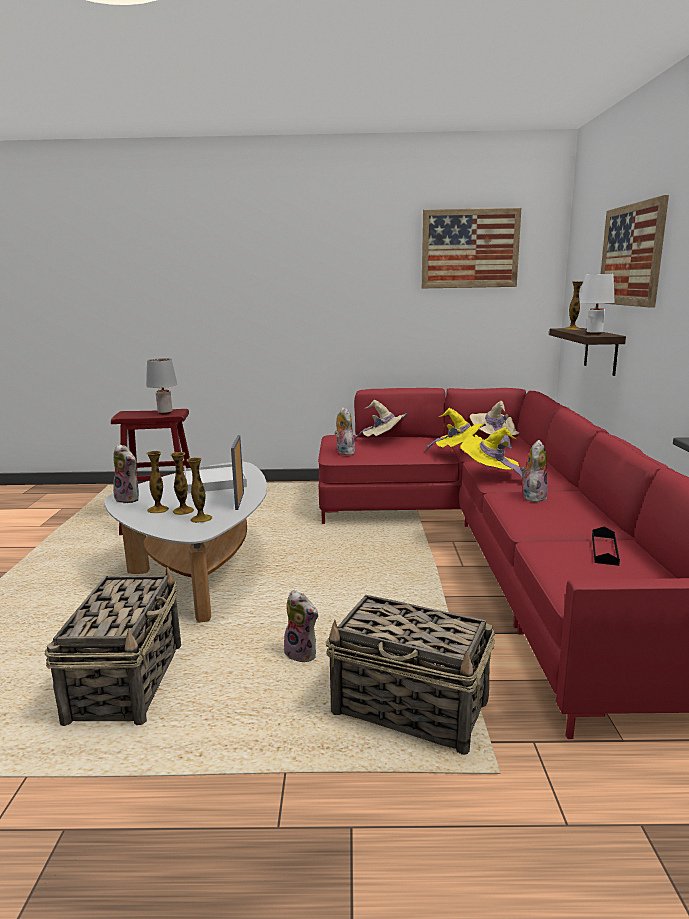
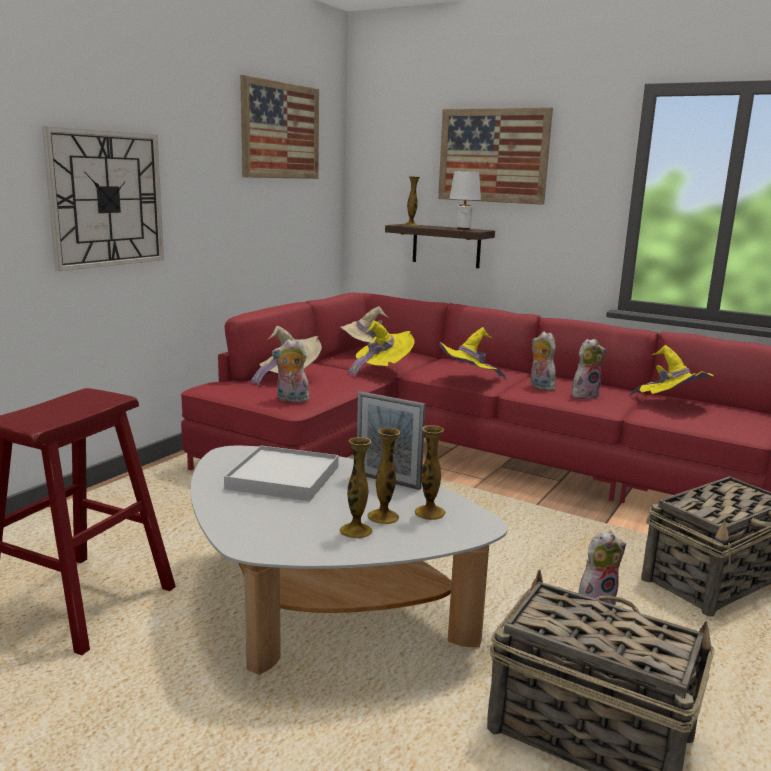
camera: 60 degrees left, 0 degrees up
(129, 499) = (272, 541): plush toy -> plush toy (585, 395)
(165, 413) = (89, 401): grey table lamp -> none
(295, 305) = (106, 199): none -> wall clock
(604, 550) = (670, 405): black tray -> yellow hat

